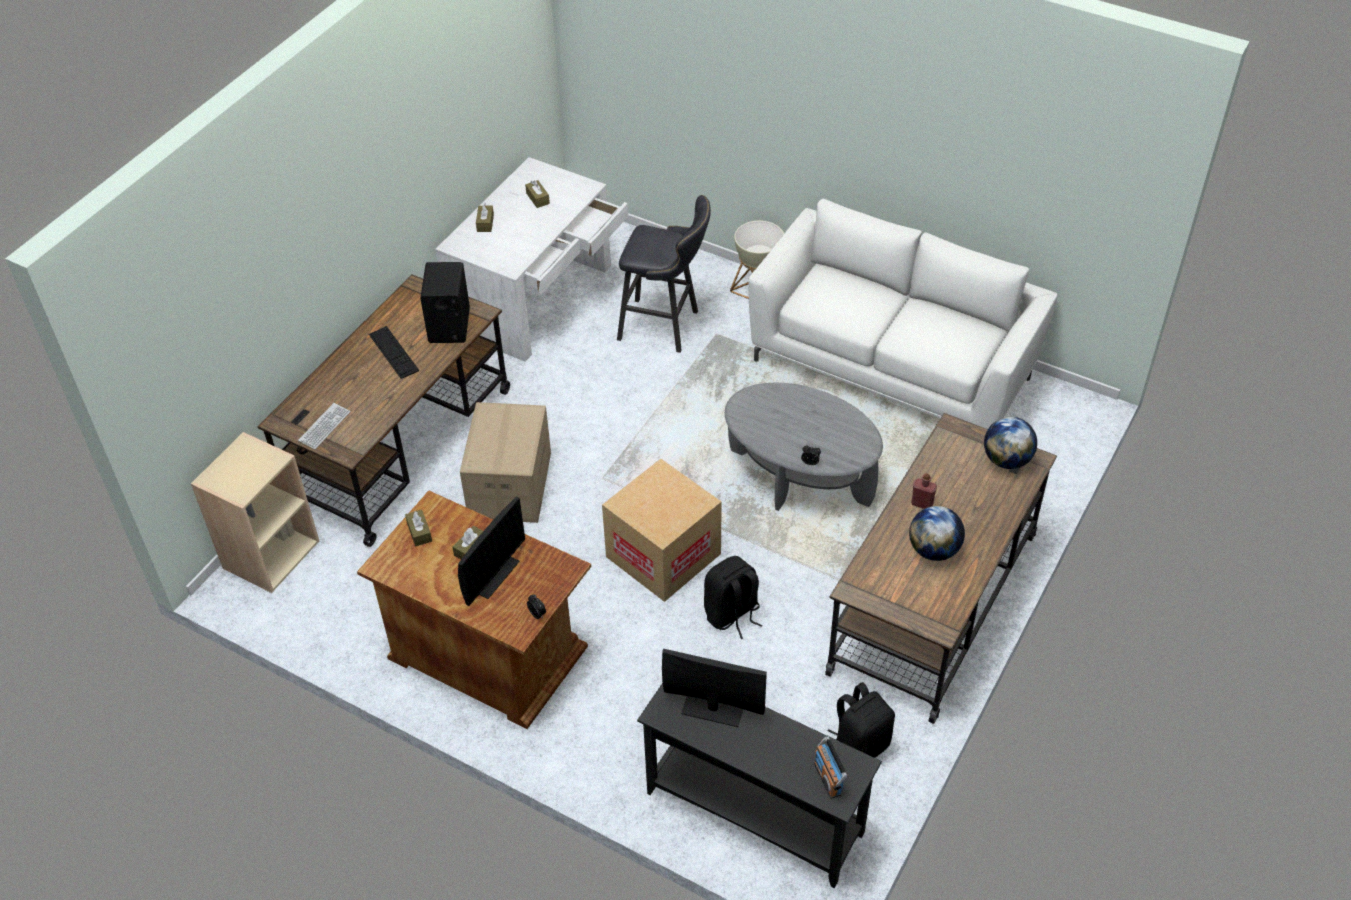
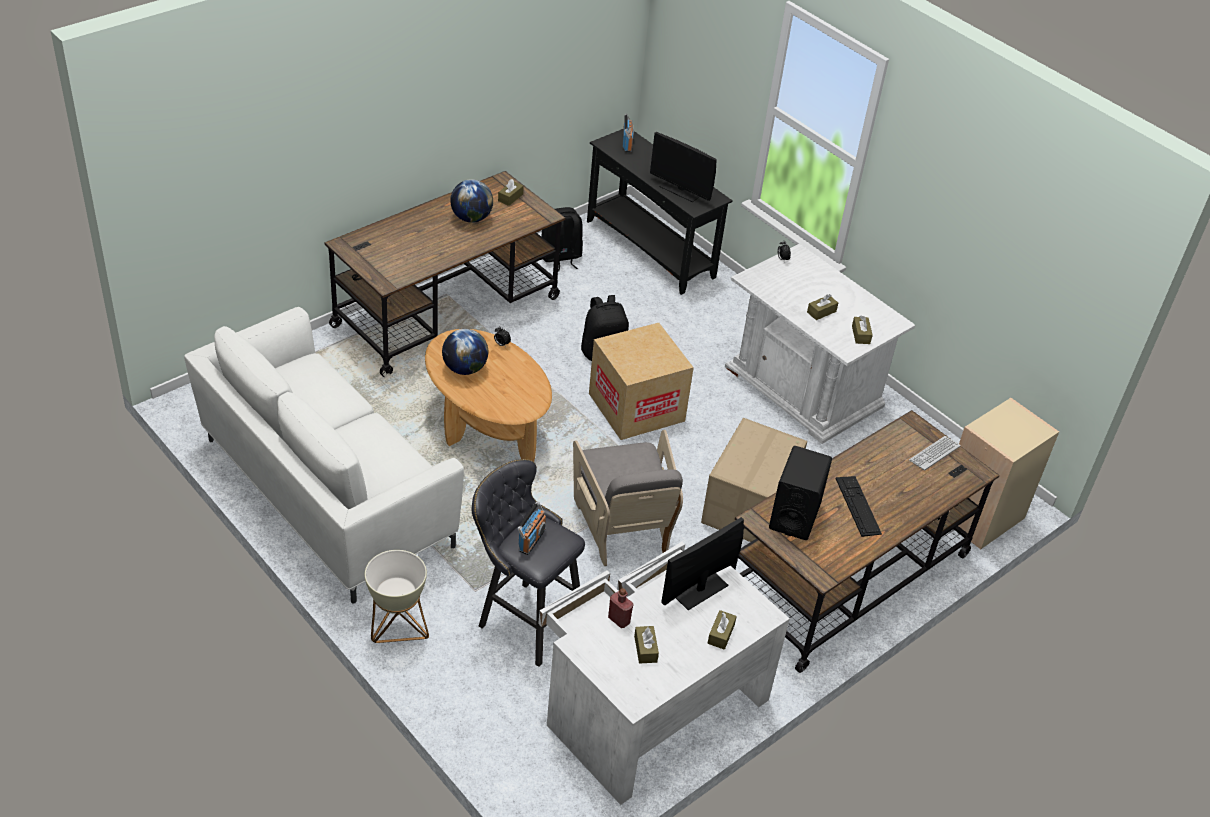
camera: 165 degrees left, 5 degrees down
(488, 651) = (803, 387): brown cabinet -> white cabinet
(493, 575) = (808, 290): monitor -> monitor (700, 590)
(620, 425) = (623, 526): none -> grey armchair
(660, 245) = (531, 540): none -> radio
(799, 478) = (486, 427): grey coffee table -> brown coffee table
(913, 602) = (510, 197): none -> brown tissue box
(922, 503) = (455, 245): red bottle -> red bottle (619, 620)
(1006, 460) = (365, 250): globe -> globe (464, 369)

